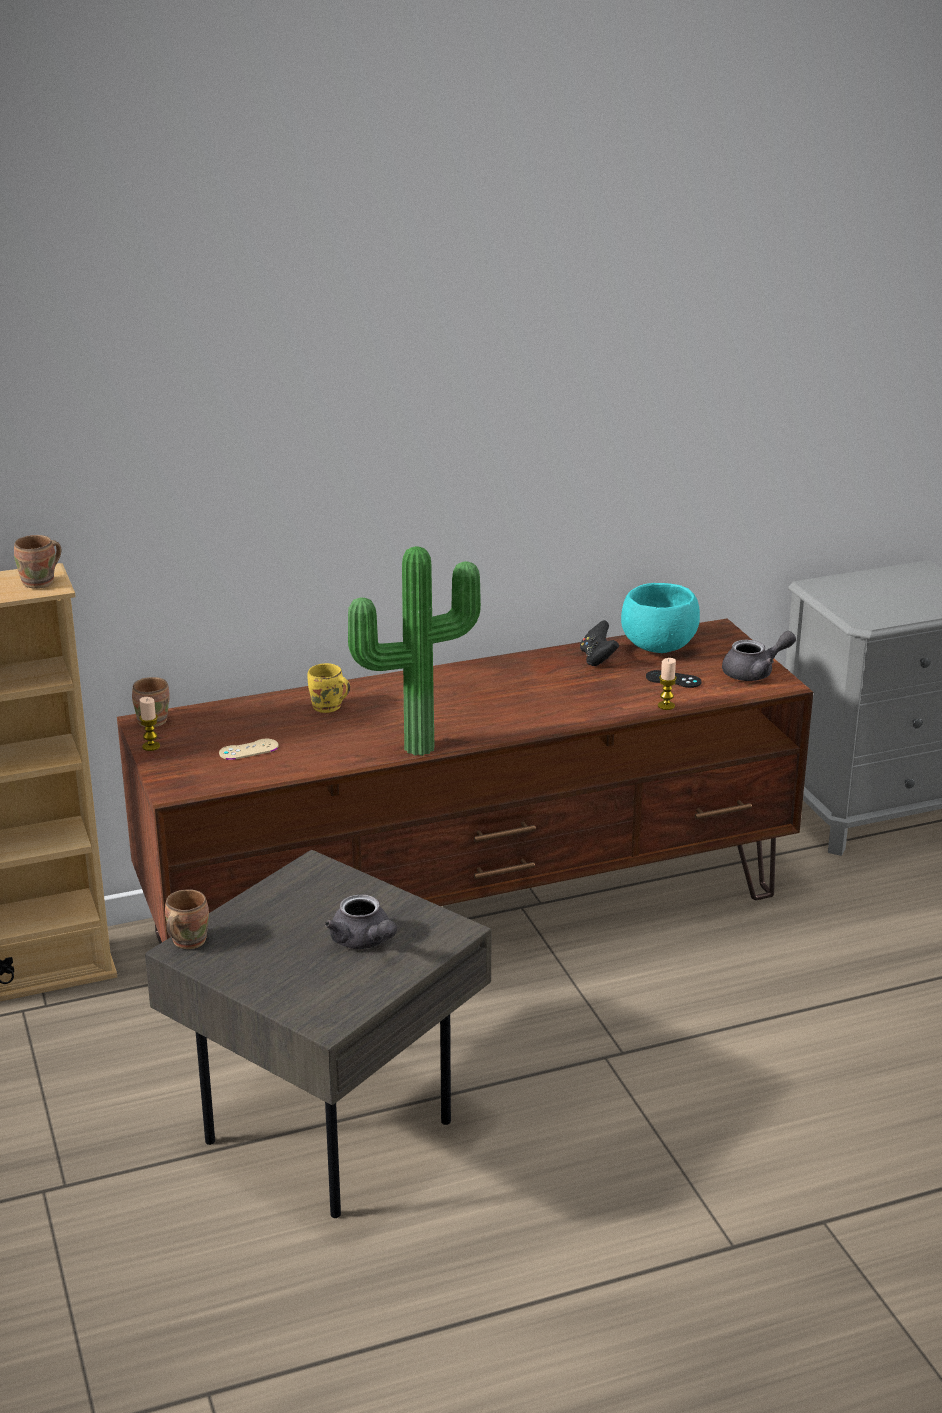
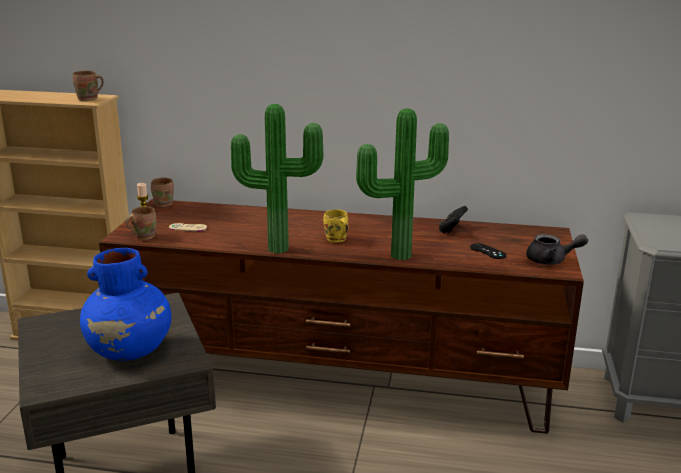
camera: 30 degrees right, 5 degrees down
(186, 941) = (44, 319): brown mug -> brown mug (143, 236)
(328, 708) = (259, 218): yellow mug -> yellow mug (336, 240)
(364, 942) = (130, 350): grey teapot -> blue vase
(576, 713) = (399, 254): none -> potted plant
(658, 647) = (499, 233): turquoise bowl -> none
(666, 706) = (463, 264): candle -> none

